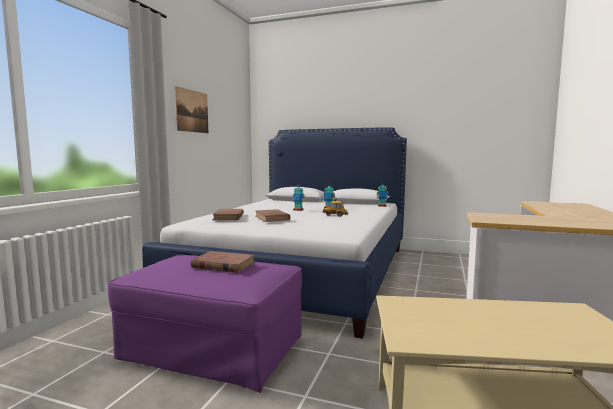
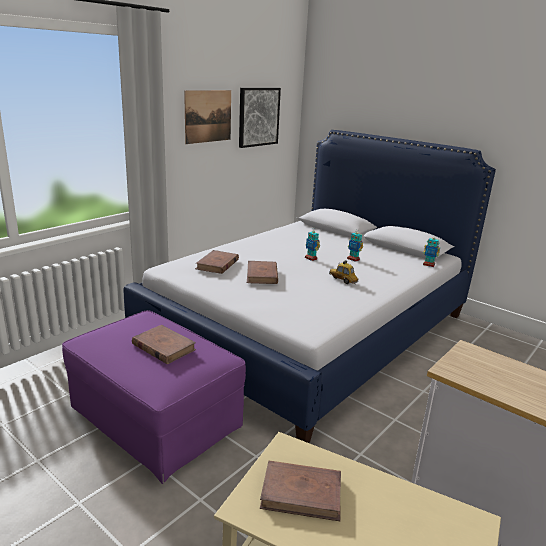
camera: 20 degrees right, 15 degrees up
(225, 119) = (258, 117): none -> picture
(441, 322) = (302, 493): none -> brown book

